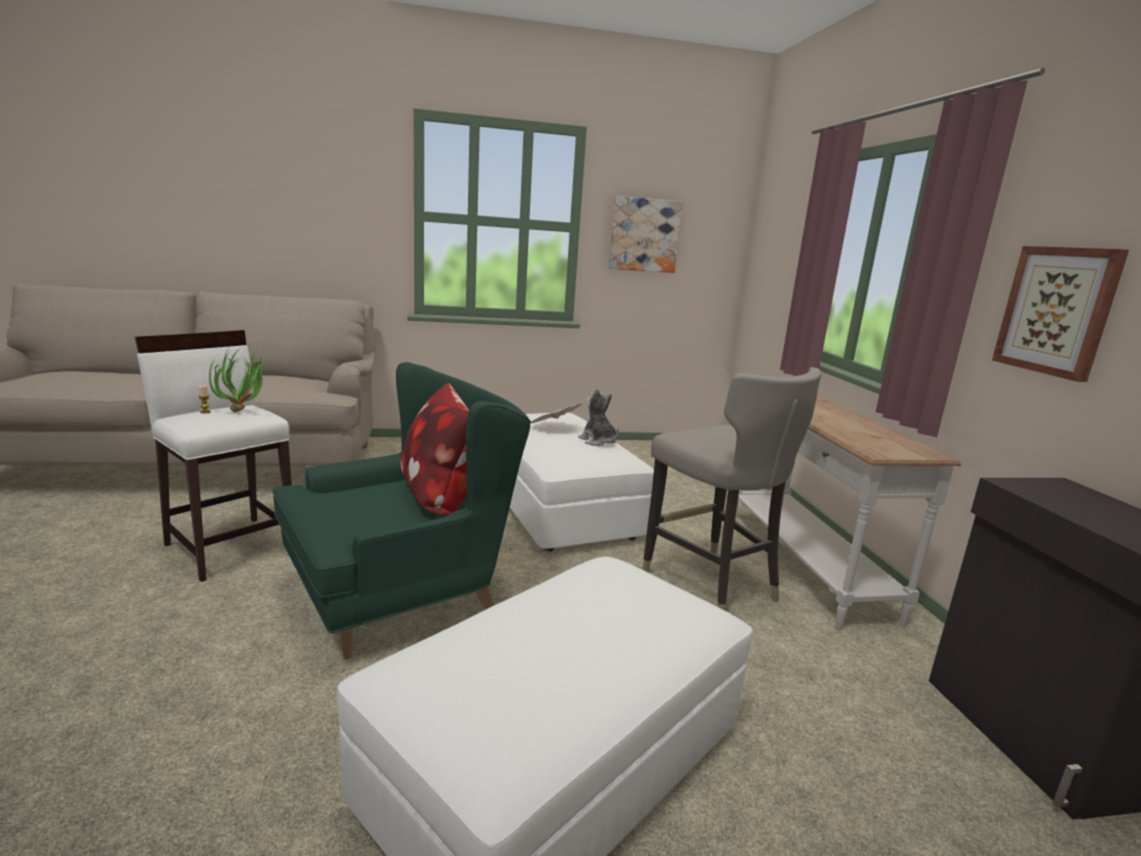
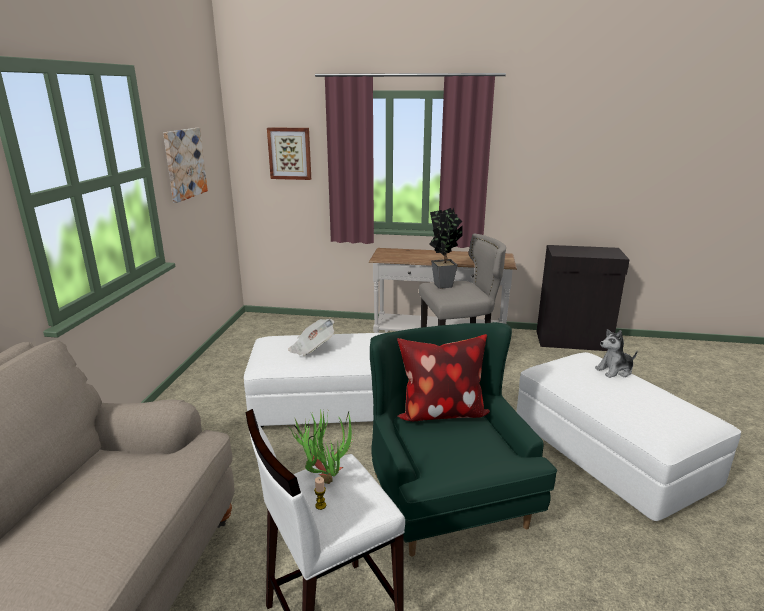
camera: 70 degrees left, 5 degrees up
(598, 441) = (350, 337): plush toy -> plush toy (615, 370)
(735, 431) = (443, 284): none -> potted plant
(1057, 311) = (524, 179): picture -> picture (290, 153)

